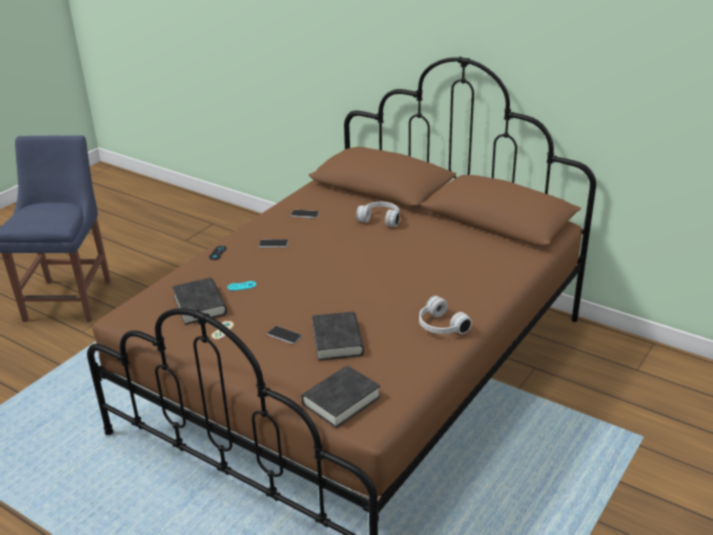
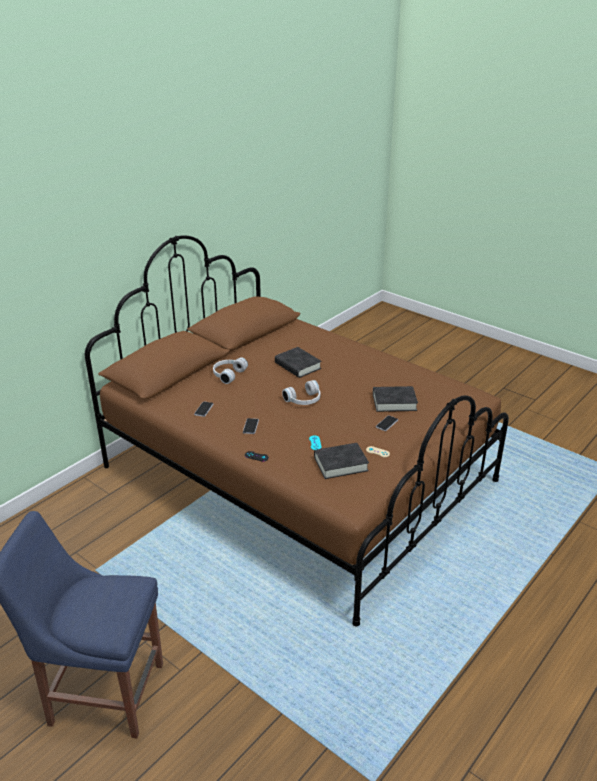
camera: 85 degrees left, 0 degrees up
(341, 400) = (459, 404): black book -> black book (297, 366)
(440, 326) = (381, 364): white headphones -> white headphones (304, 400)

